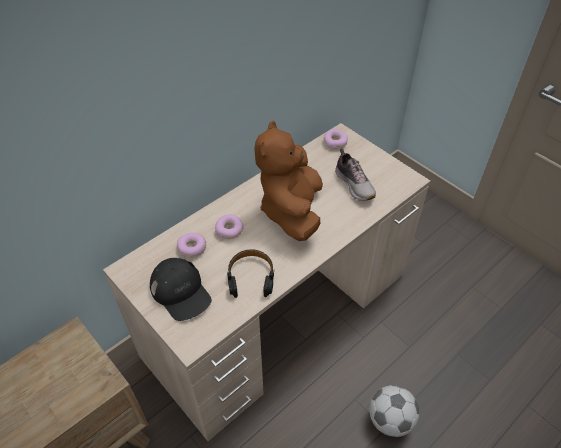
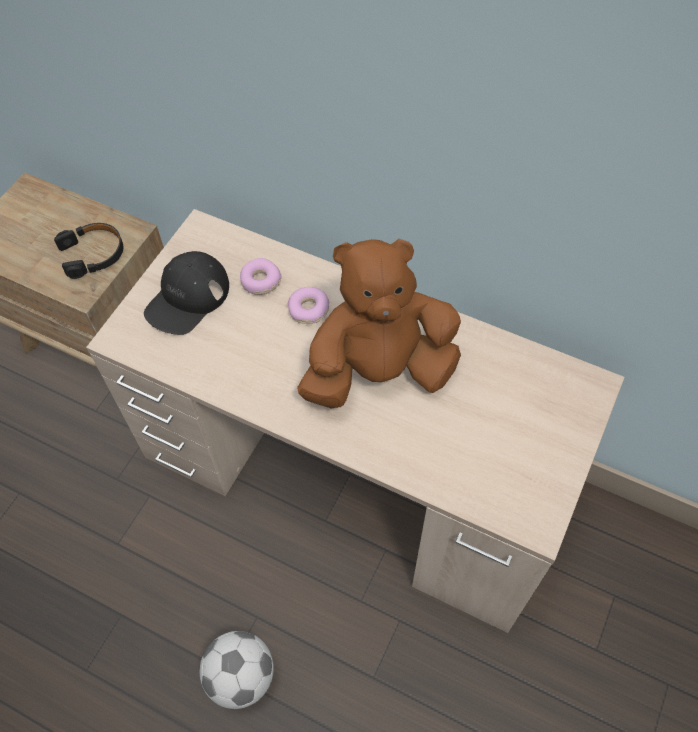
camera: 70 degrees right, 10 degrees up
(251, 277) = (238, 364): black headphones -> black headphones (93, 254)
(335, 142) = (567, 383): donut -> none
(355, 184) = (480, 441): shoe -> none

